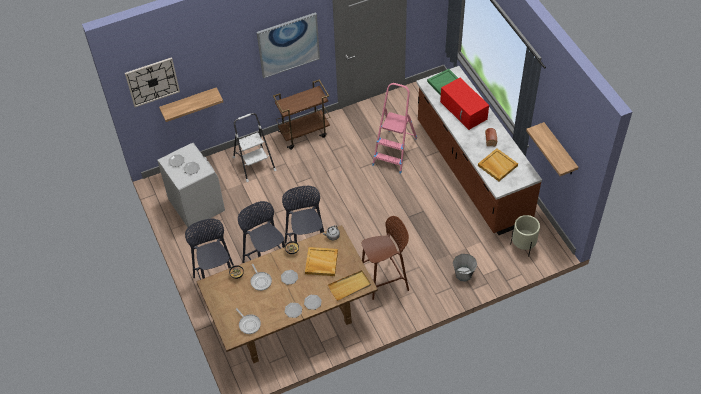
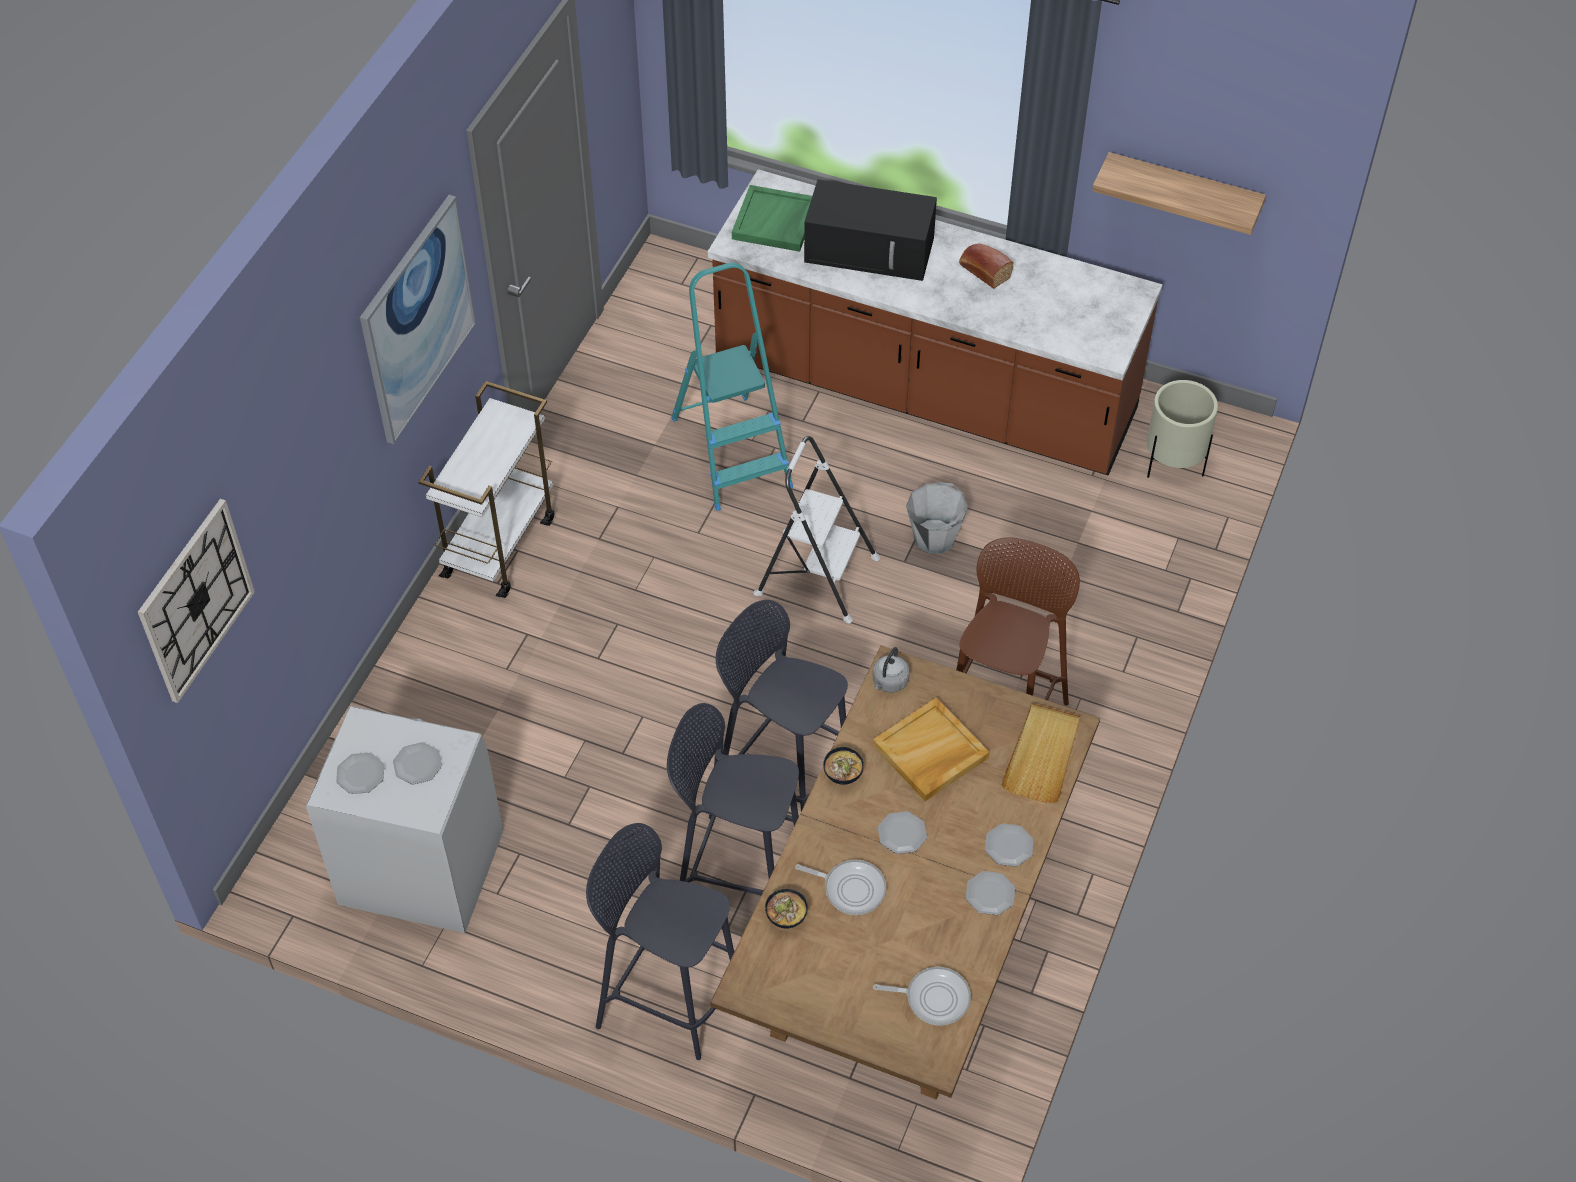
camera: 45 degrees left, 0 degrees up
(189, 103) = (272, 614): shelf -> none
(253, 162) = (452, 681): white step ladder -> white step ladder (813, 573)
(305, 134) = (501, 545): brown cart -> white cart
(394, 151) = (732, 453): pink step ladder -> turquoise step ladder
(463, 274) = (1131, 595): grey bucket -> grey bucket (935, 537)
(464, 110) = (871, 249): red microwave -> black microwave
(497, 166) = (1055, 313): beige tray -> none

